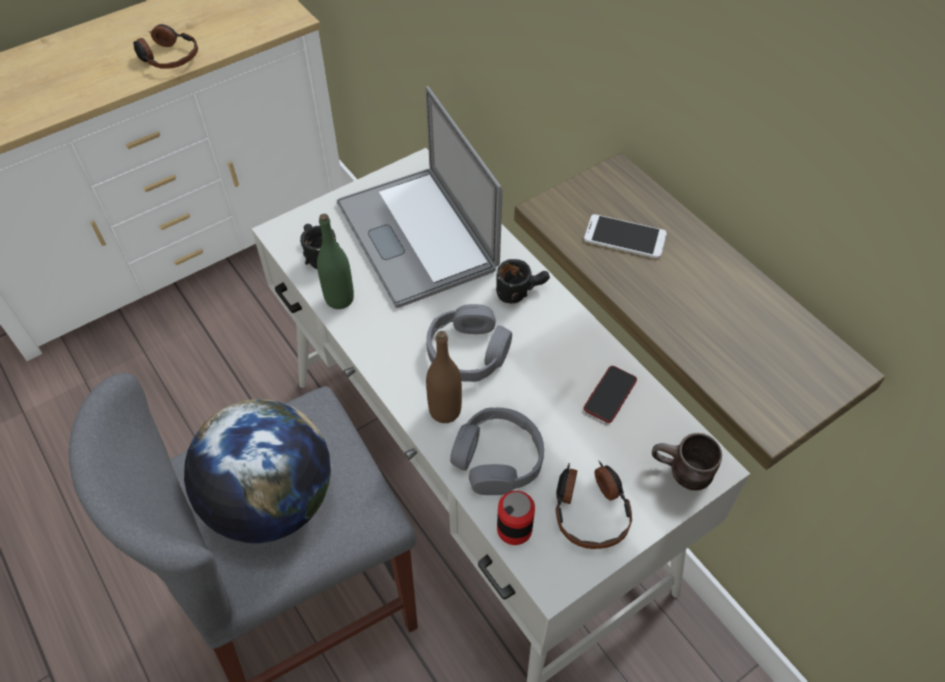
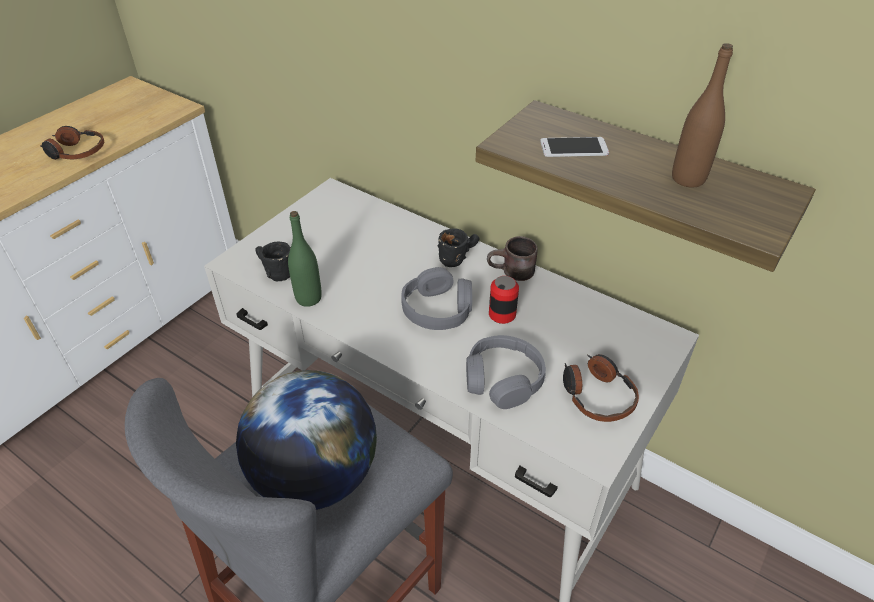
camera: 20 degrees left, 10 degrees down
(416, 235) = (352, 238): laptop -> none
(445, 411) = (441, 356): brown bottle -> brown bottle (688, 179)
(514, 529) = (544, 427): can -> can (502, 314)
(610, 394) = (566, 309): phone -> none
(681, 474) = (650, 349): brown mug -> brown mug (512, 274)

